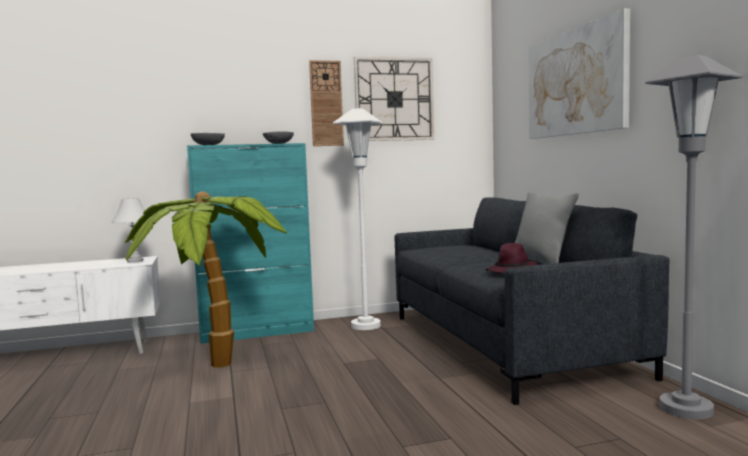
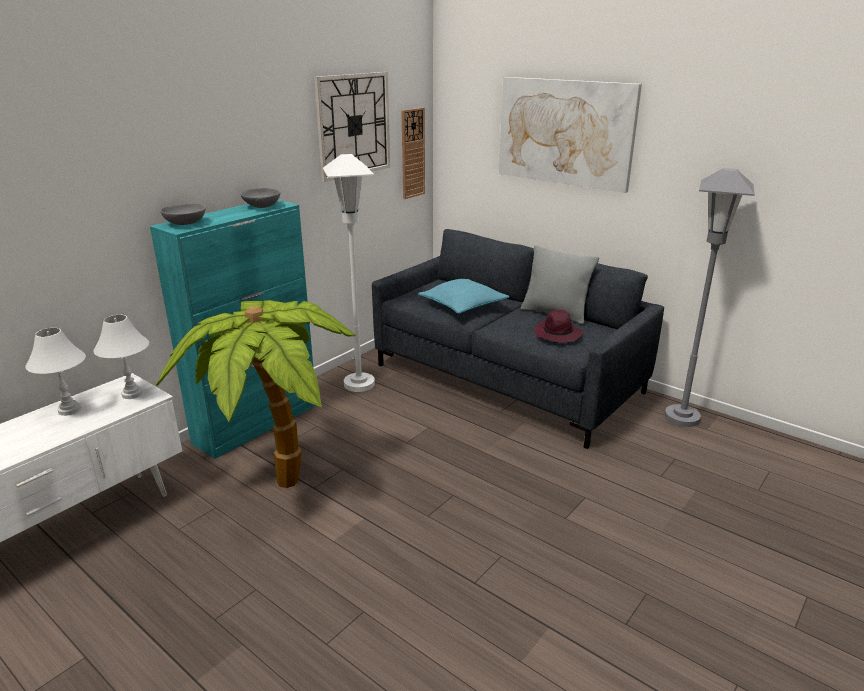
camera: 35 degrees left, 20 degrees up
(92, 262) = (69, 410): none -> white table lamp
(326, 103) = (290, 140): wall clock -> wall clock (412, 153)
(458, 253) = (463, 305): none -> turquoise pillow

